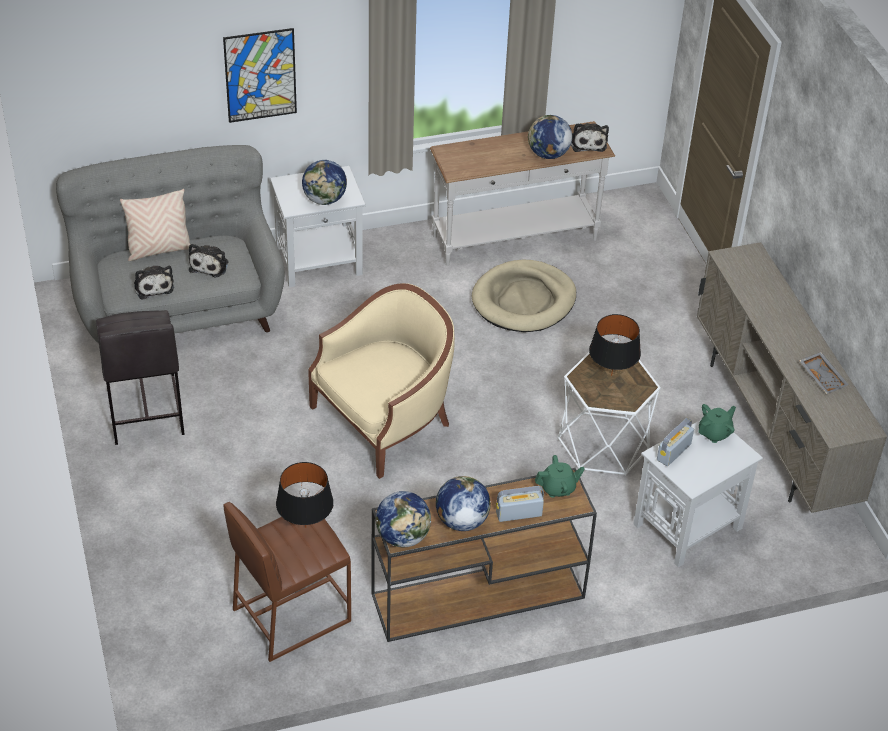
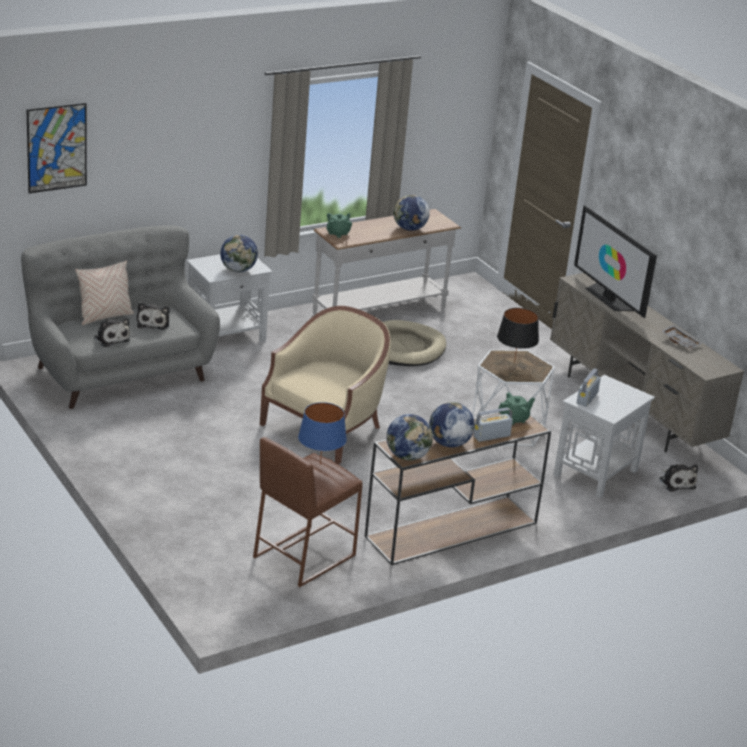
camera: 15 degrees left, 15 degrees down
(144, 410) = (119, 438): grey stool -> none
(260, 75) = (184, 164): picture -> picture (56, 148)
(305, 527) = (320, 464): black table lamp -> blue table lamp
(588, 142) = (437, 220): plush toy -> plush toy (676, 483)
(715, 433) = (612, 385): green teapot -> green teapot (338, 233)
(758, 293) = (608, 298): none -> television

